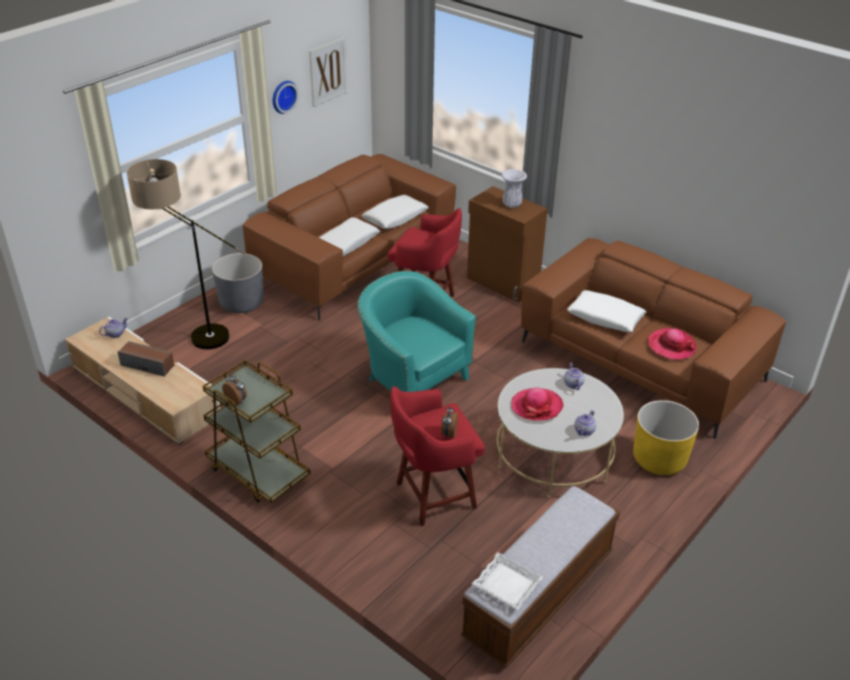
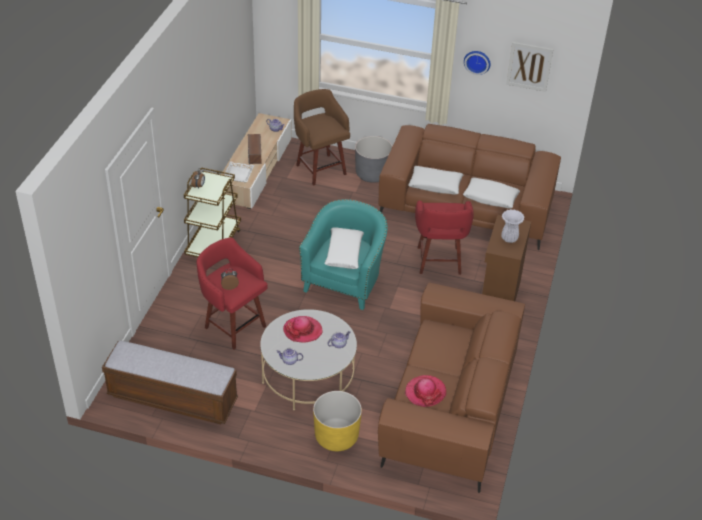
camera: 65 degrees right, 5 degrees up
(194, 338) = (320, 168): floor lamp -> brown stool
(507, 584) = (131, 355): white tray -> white tray (238, 174)
(605, 318) = (438, 346): white pillow -> white pillow (344, 253)

